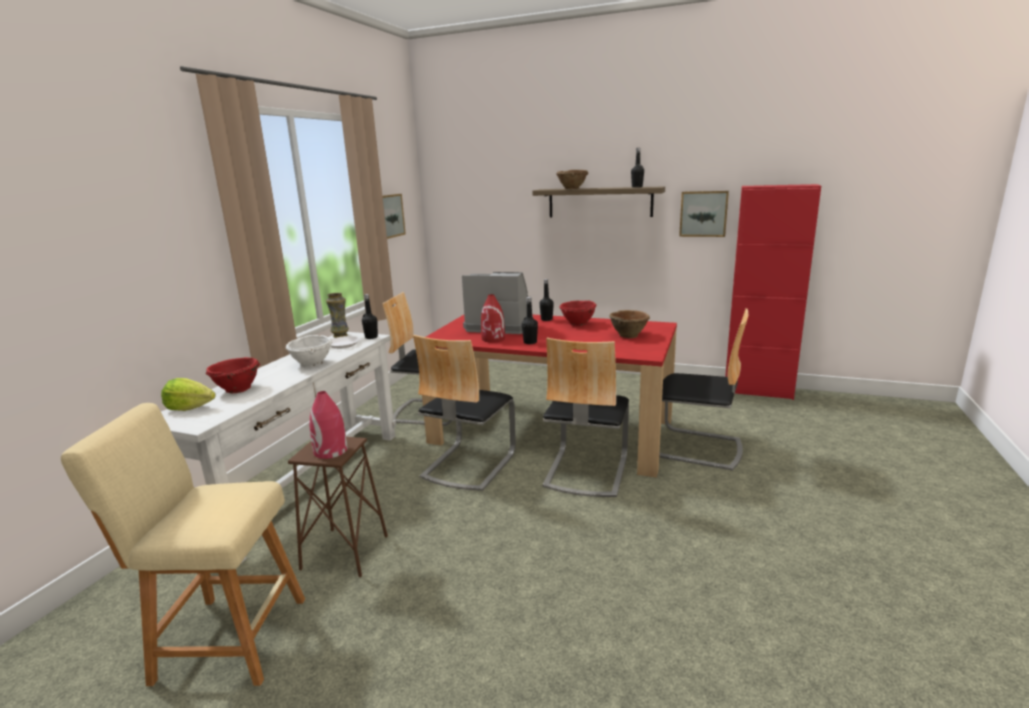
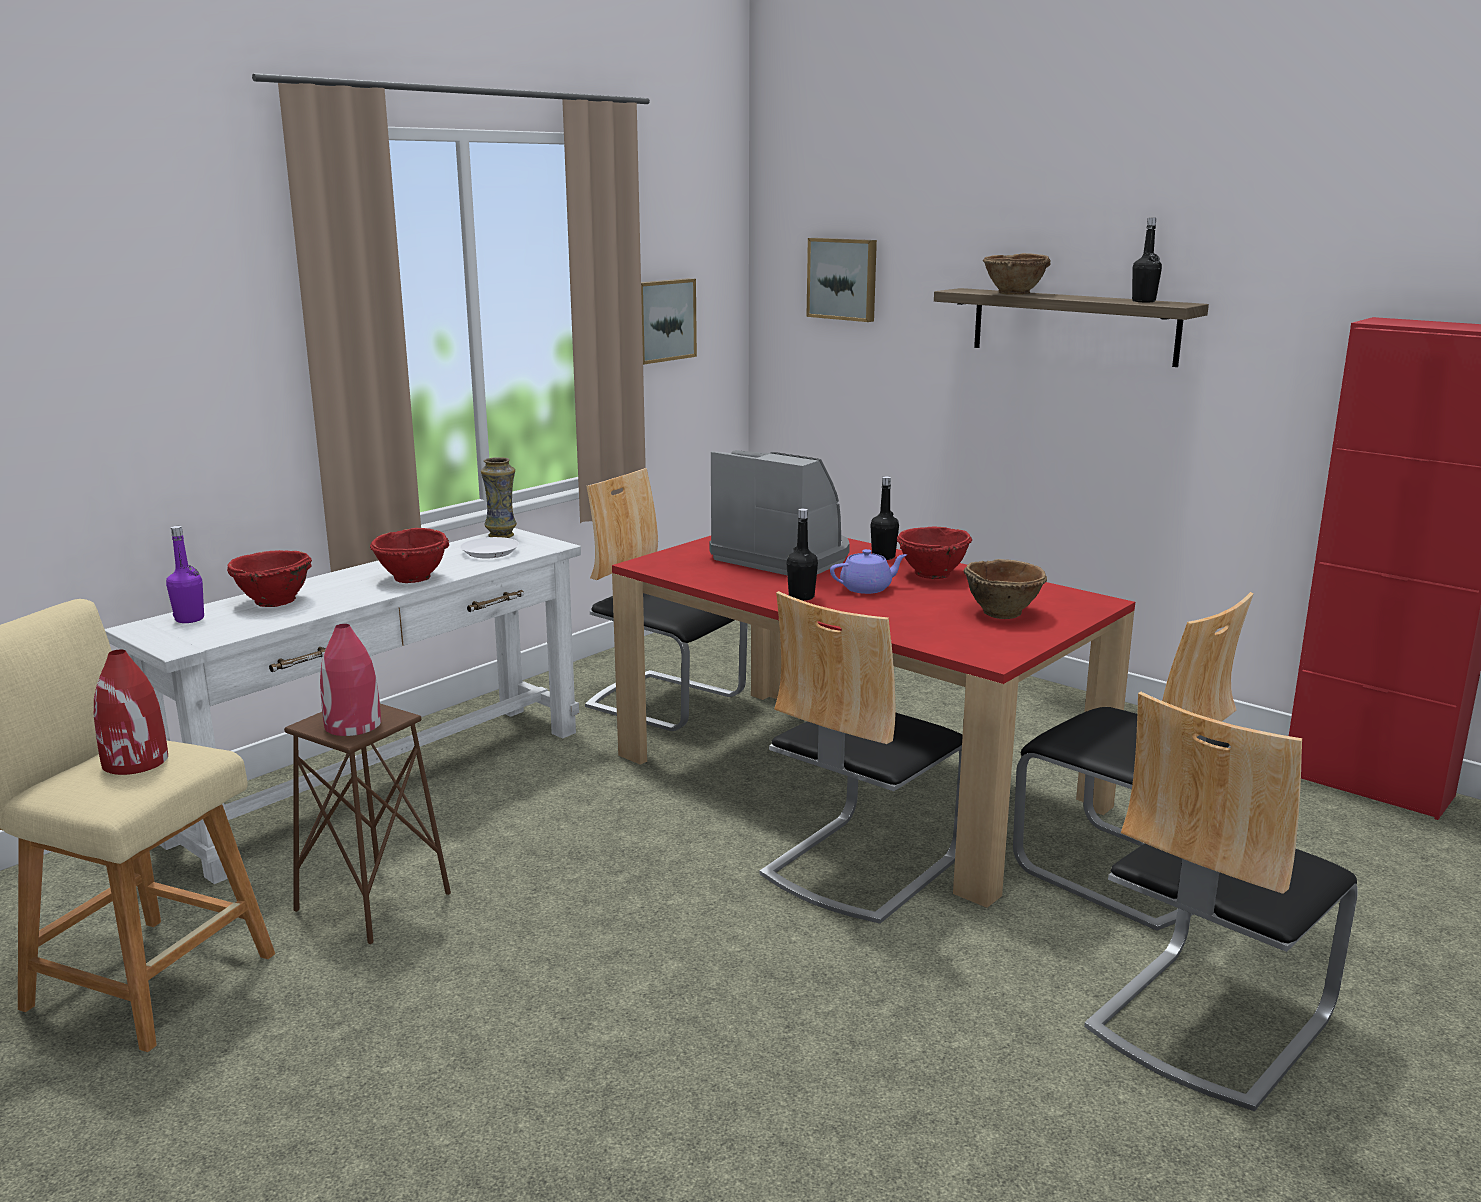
camera: 20 degrees right, 0 degrees up
(190, 408) = (189, 619): lettuce -> purple bottle
(312, 364) = (412, 578): white bowl -> red bowl
(371, 337) = (546, 545): black bottle -> none
(468, 464) = (661, 807): chair -> chair (1207, 1021)
(493, 339) = (744, 580): red vase -> red vase (136, 762)
(556, 334) = (867, 588): none -> purple teapot
(703, 213) = (1286, 371): picture -> picture (843, 279)

